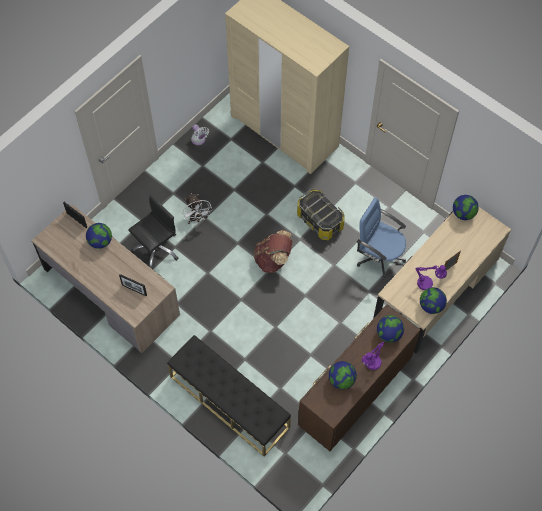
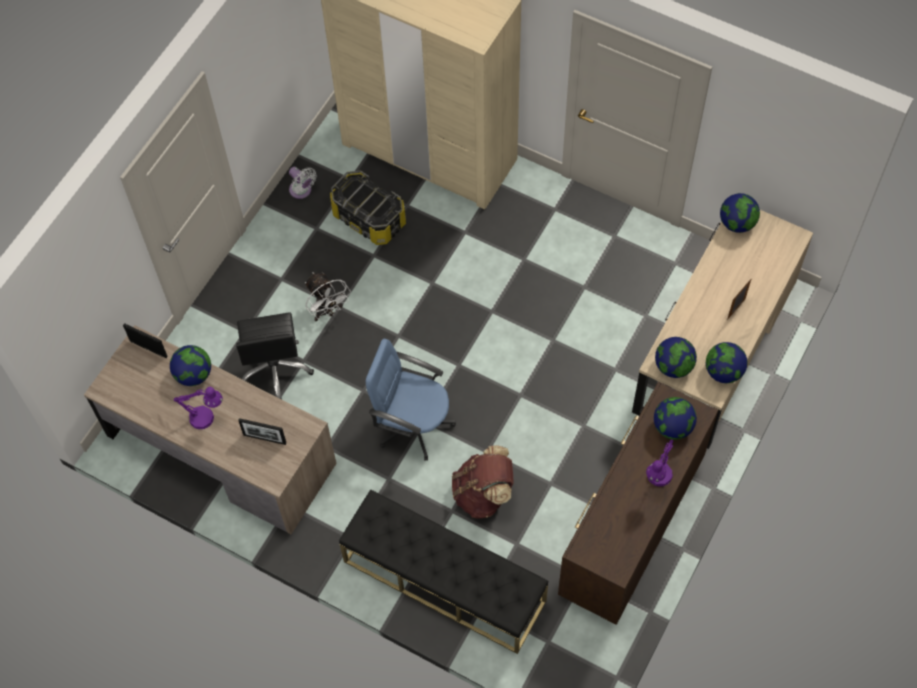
camera: 10 degrees left, 0 degrees up
(156, 248) = (275, 369): black office chair -> black office chair turned 135 degrees clockwise
(273, 260) = (459, 350): brown backpack -> brown backpack (483, 494)
(320, 220) = (516, 276): storage box -> storage box (369, 218)
(341, 380) = (618, 511): globe -> globe (673, 366)
(379, 256) = (618, 313): blue office chair -> blue office chair (413, 424)
(428, 284) = (711, 339): purple table lamp -> purple table lamp (207, 418)

